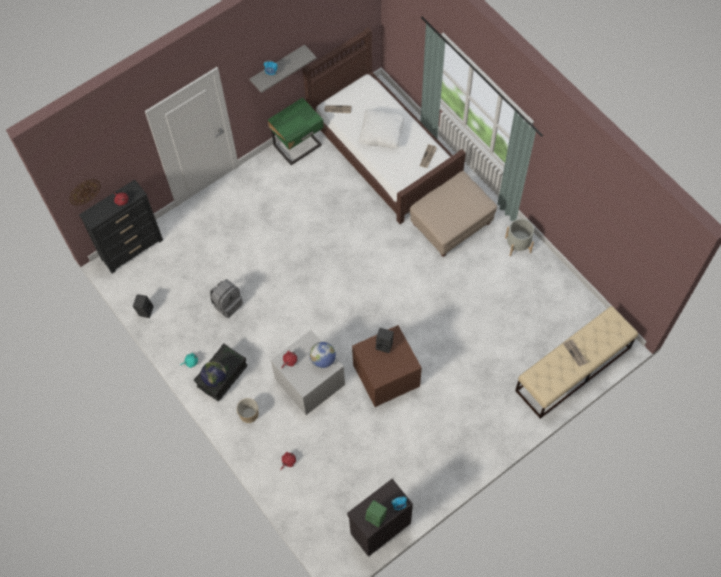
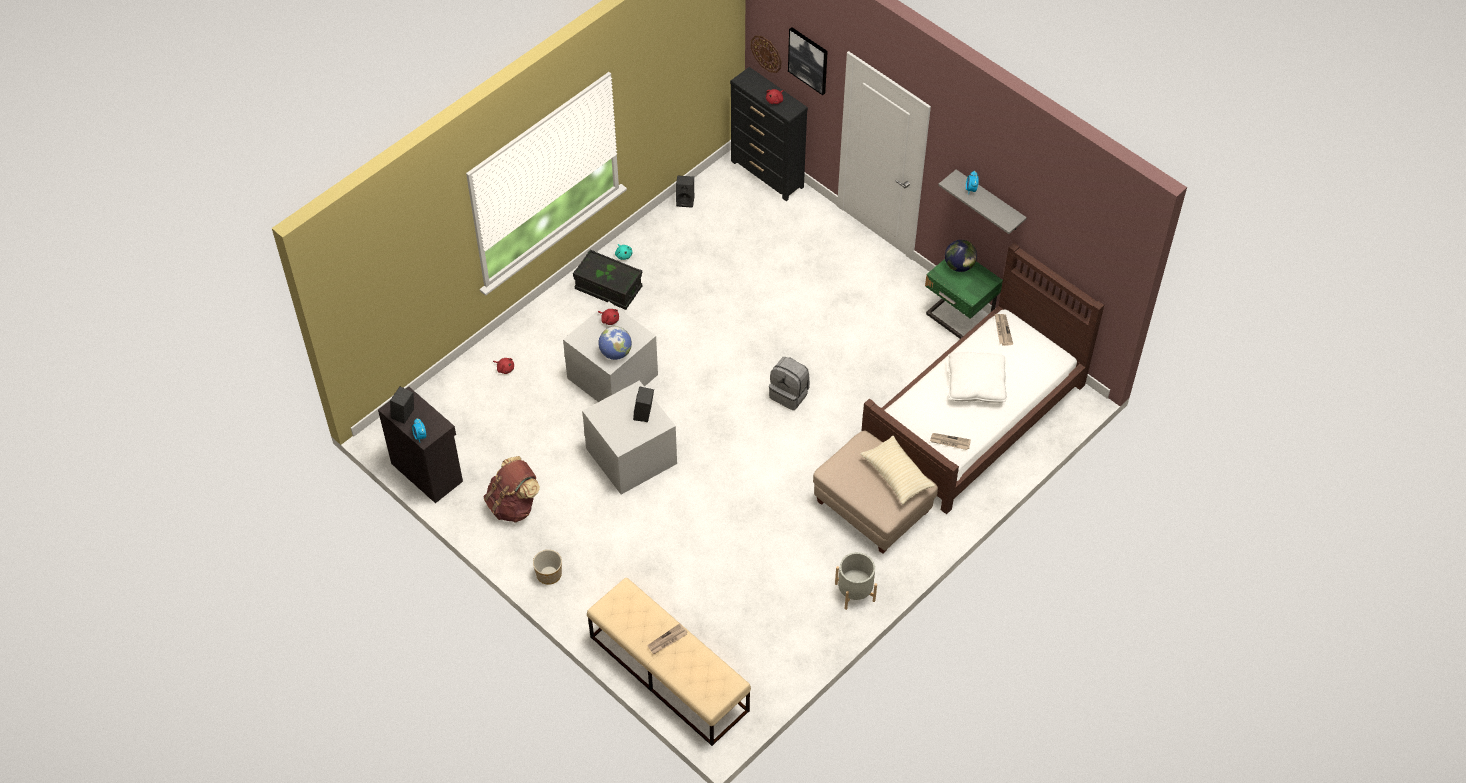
camera: 80 degrees right, 10 degrees down
(118, 154) = (808, 60): none -> picture
(215, 378) = (594, 269): globe -> globe (959, 266)
(227, 304) = (707, 278): grey backpack -> grey backpack (789, 394)
(249, 414) = (562, 322): planter -> planter (549, 574)
(376, 517) = (404, 415): green speaker -> black speaker
(385, 375) = (631, 455): brown storage box -> grey storage box
(419, 464) = (513, 505): none -> brown backpack
(454, 191) = (897, 475): none -> beige pillow

